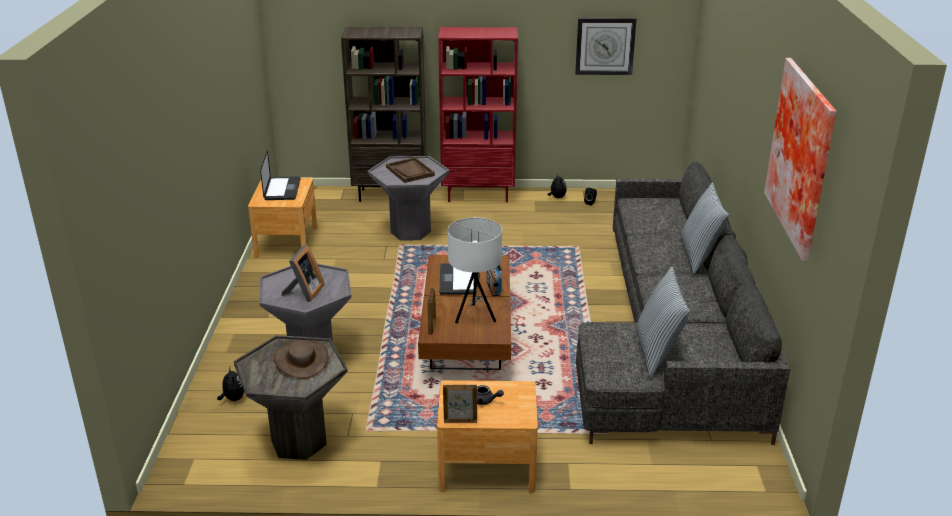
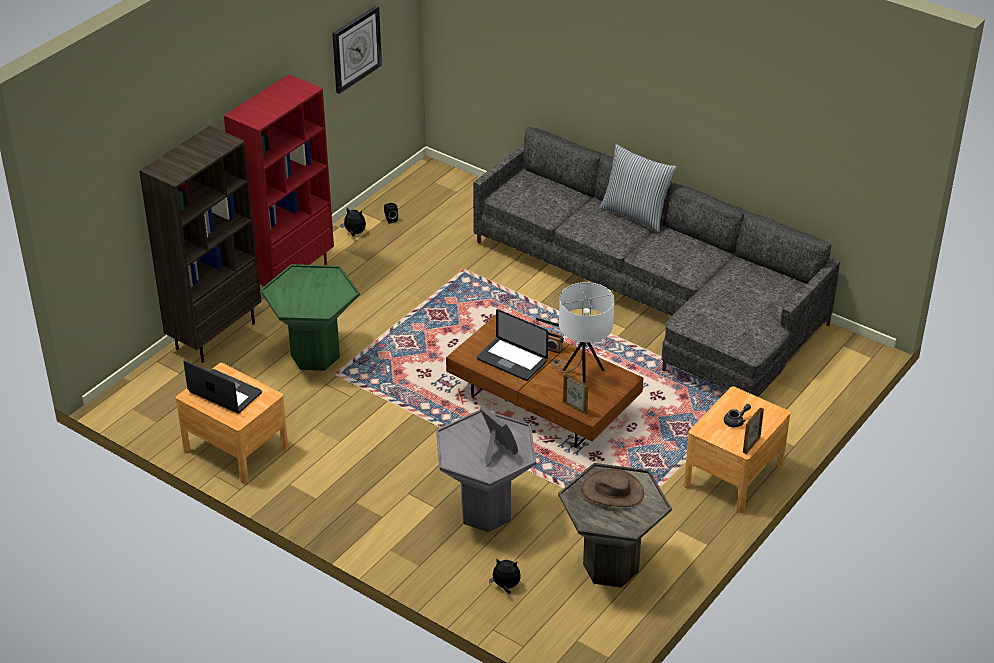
camera: 55 degrees left, 10 degrees up
(410, 171) = (311, 291): brown tray -> none
(410, 232) = (315, 356): grey side table -> green side table
(657, 353) = (748, 309): pillow -> none
(805, 156) = (801, 98): picture -> none

